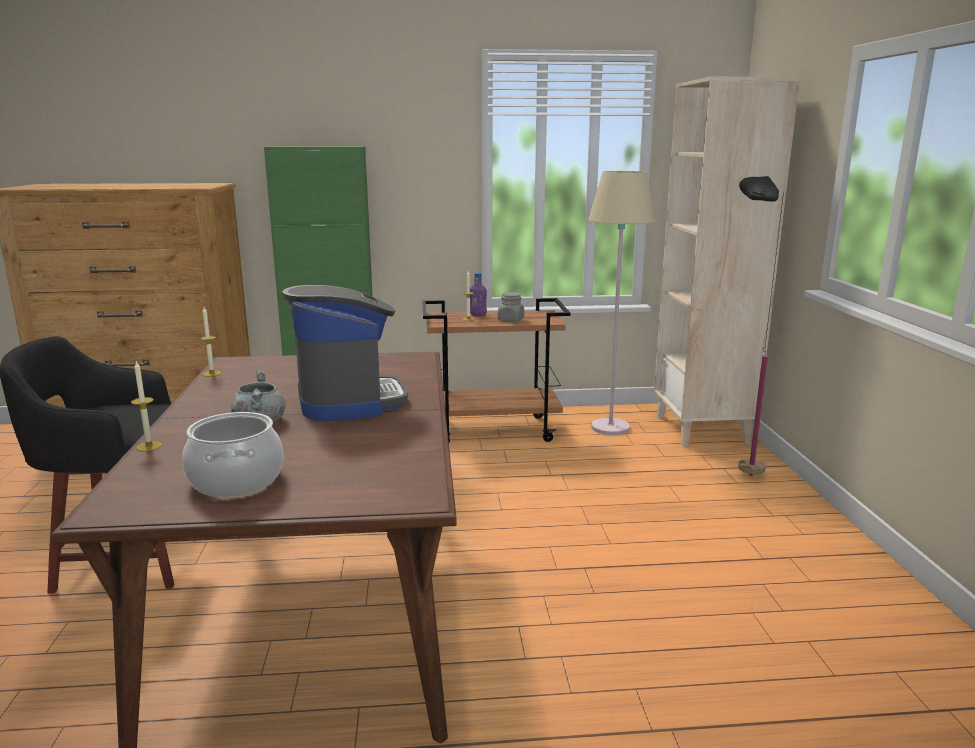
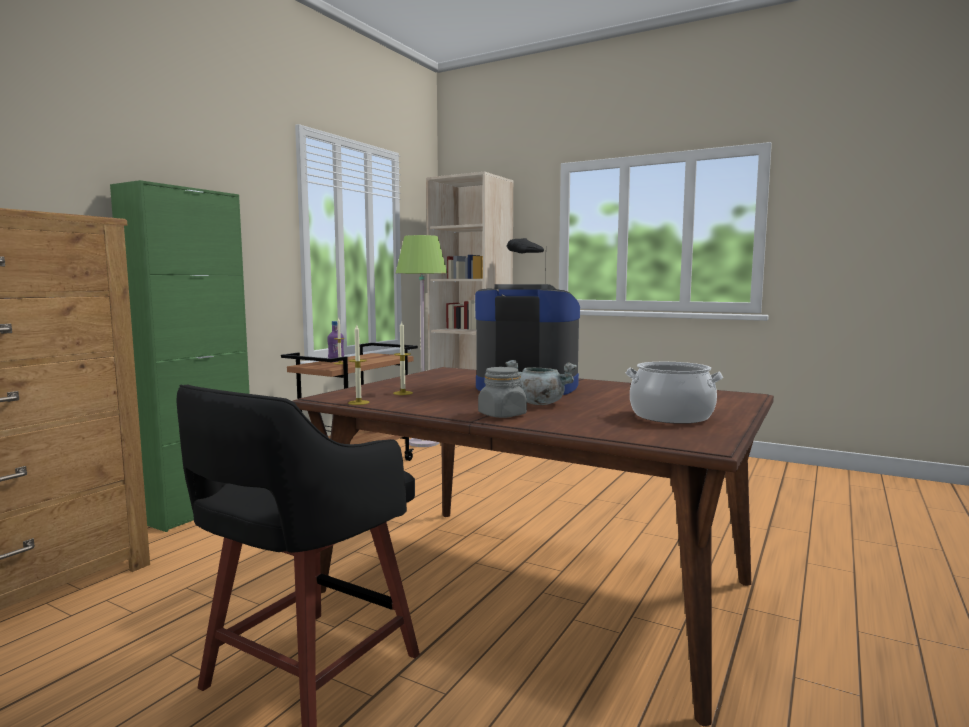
camera: 55 degrees left, 10 degrees down
(149, 446) = (553, 427): candle -> candle (403, 393)
(511, 320) = (371, 359): grey jar -> grey jar (502, 415)
(610, 427) = (423, 443): beige floor lamp -> green floor lamp

